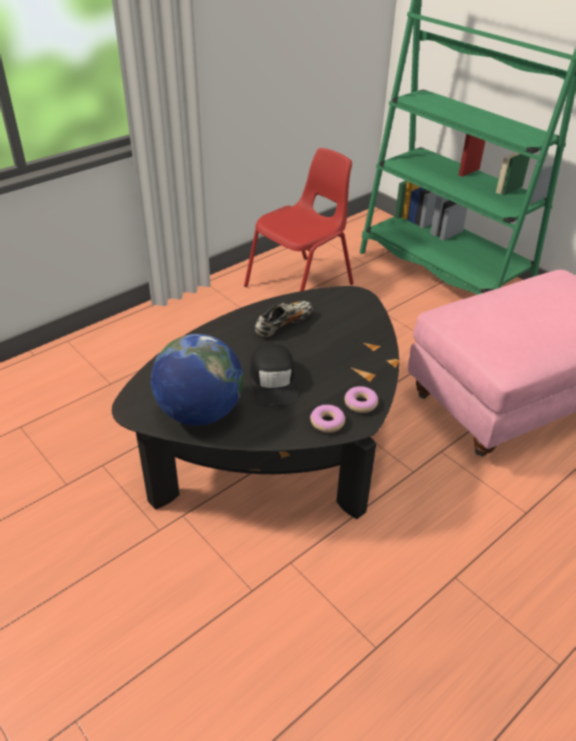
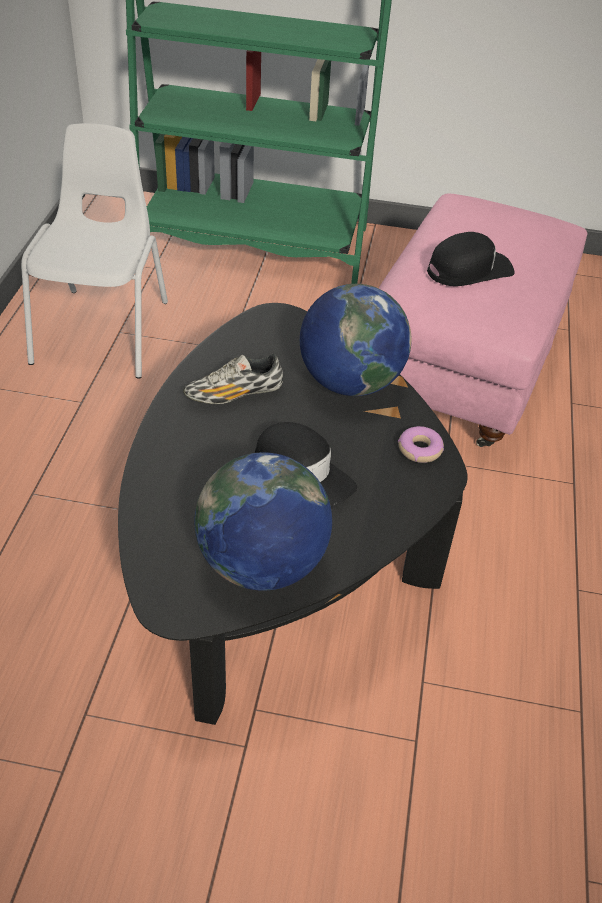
camera: 40 degrees left, 5 degrees up
(284, 325) = (234, 394): shoe -> shoe turned 120 degrees counterclockwise
(301, 285) = (104, 331): red chair -> white chair
(327, 422) = (411, 491): donut -> none
(360, 348) = (350, 382): none -> globe
(512, 316) = (469, 270): none -> black cap

